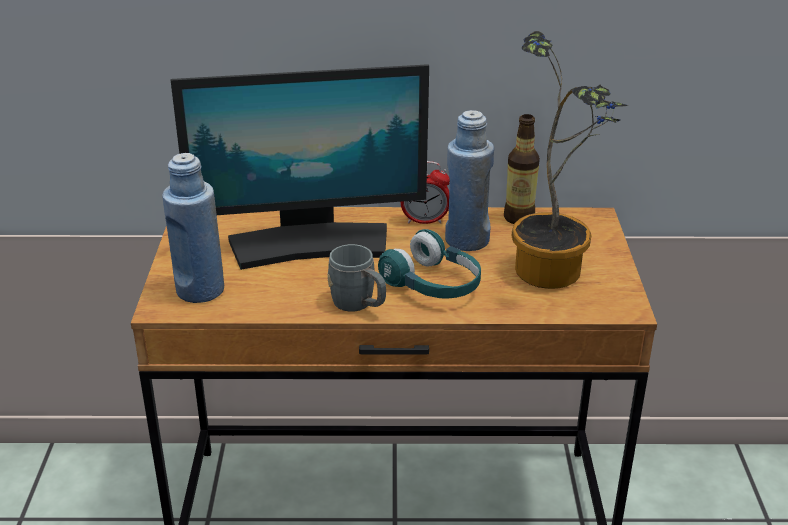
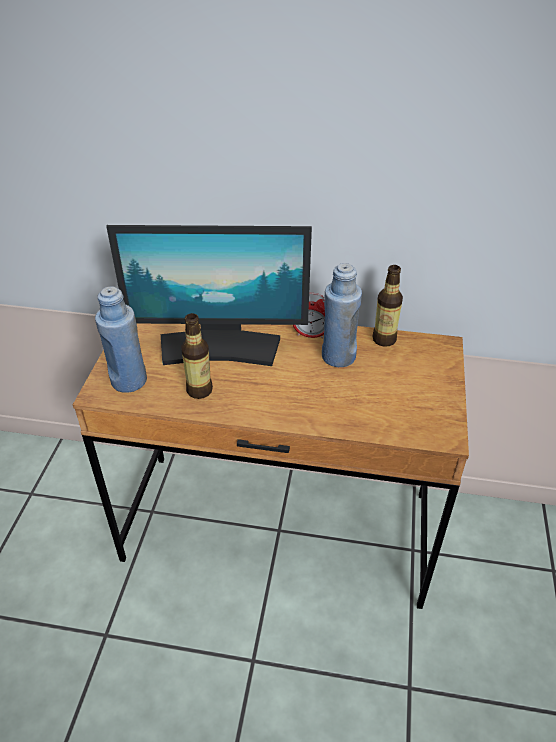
camera: 10 degrees right, 10 degrees up
(298, 291) = (199, 390): none -> bottle
(359, 305) = (240, 409): grey mug -> none
(433, 285) = (301, 396): turquoise headphones -> none
(555, 268) = (400, 391): potted plant -> none

